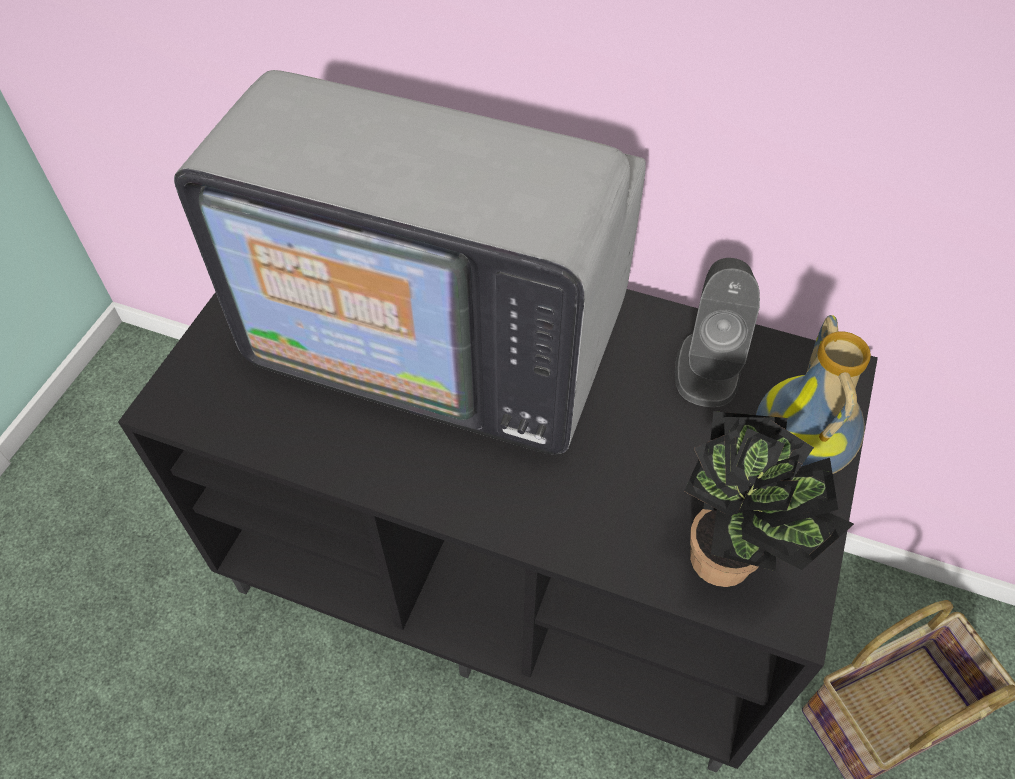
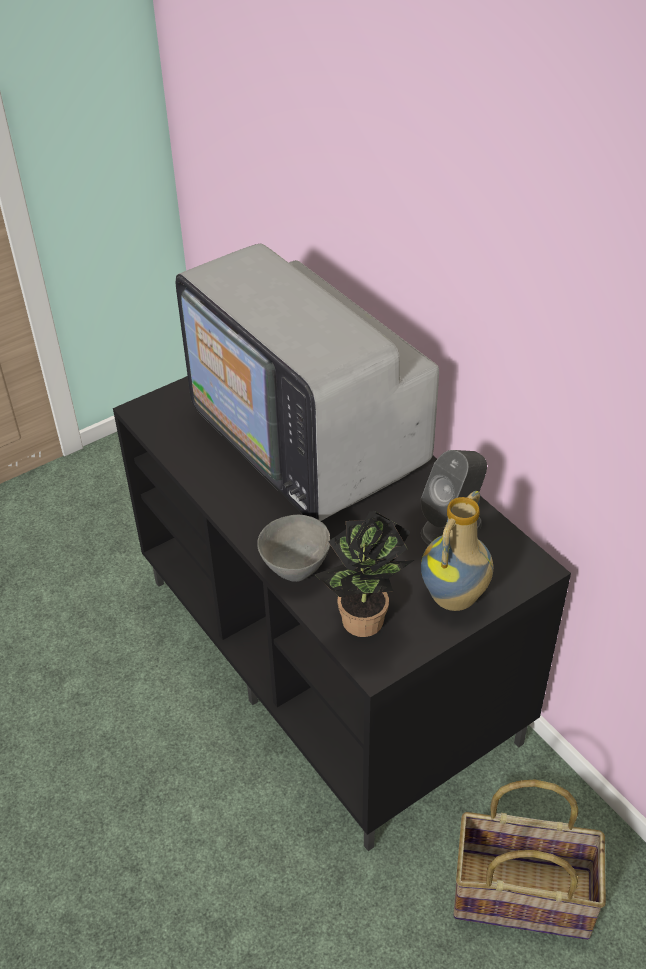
camera: 35 degrees right, 10 degrees down
(576, 532) = (295, 568): none -> grey bowl

